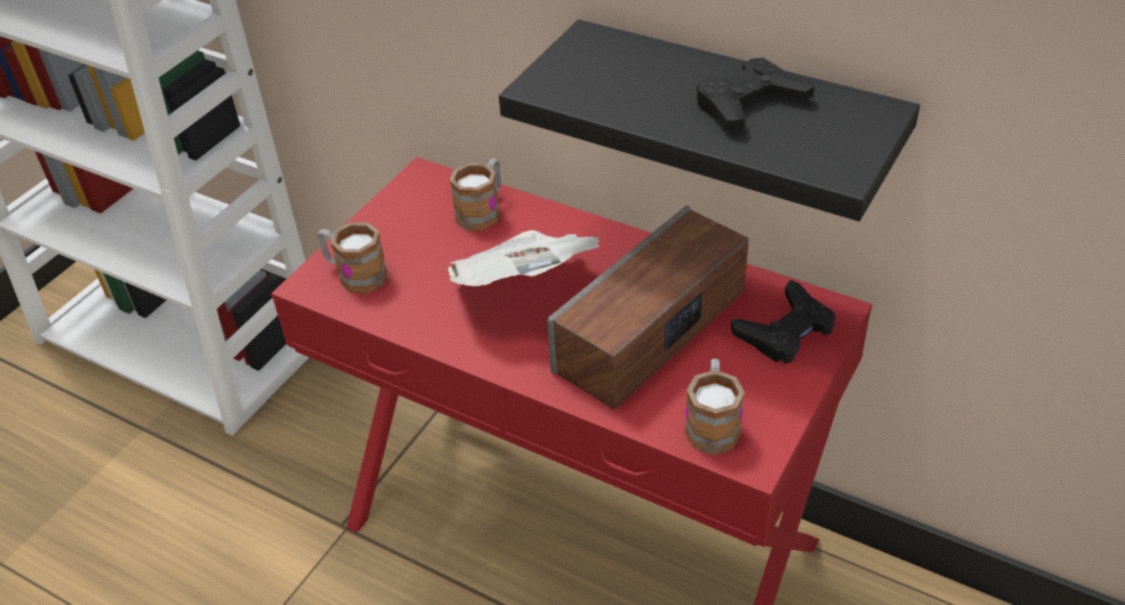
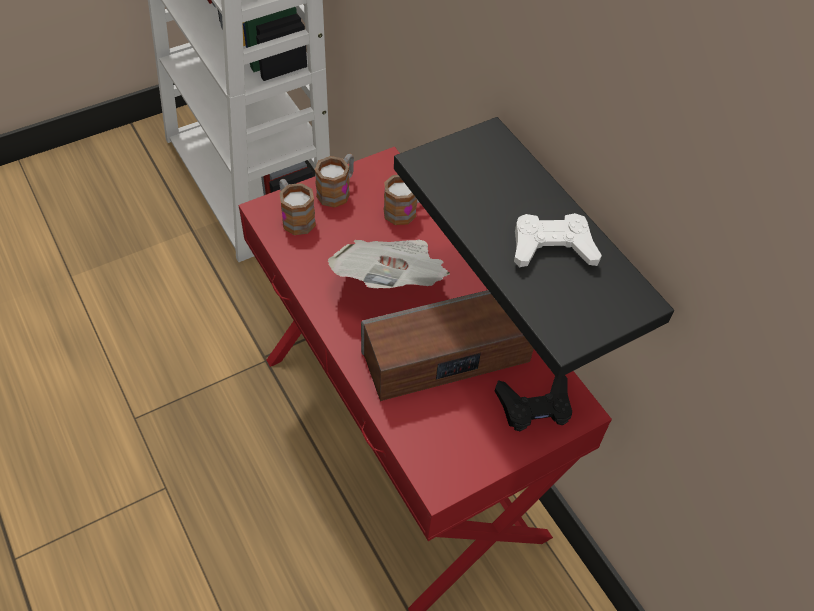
camera: 25 degrees right, 10 degrees up
(712, 423) = (434, 445): mug -> mug (337, 190)
(749, 103) = (552, 247): black game controller -> white game controller

